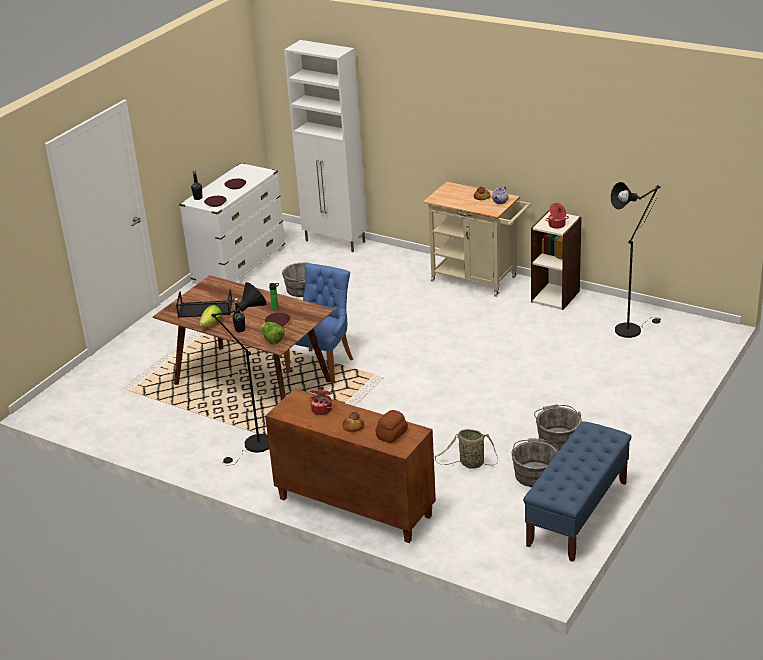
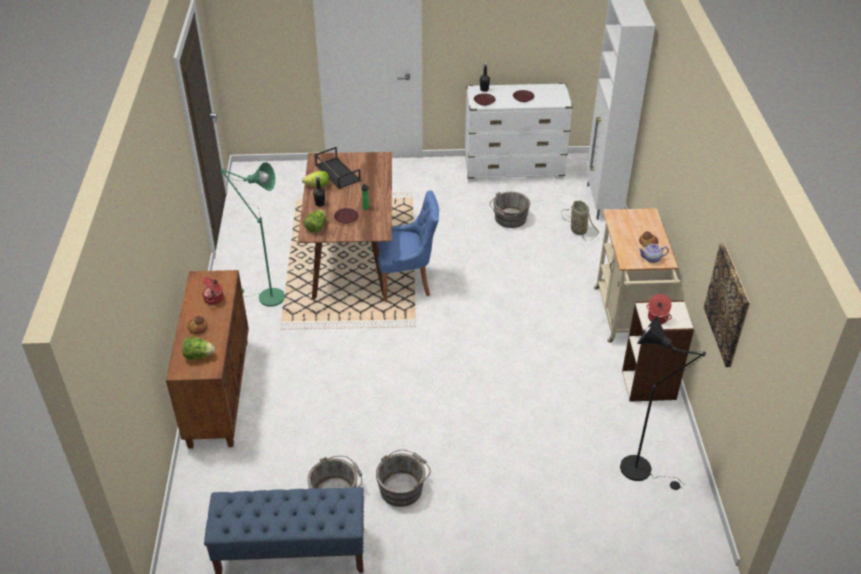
camera: 55 degrees right, 10 degrees up
(254, 447) = (266, 297): black floor lamp -> green floor lamp
(391, 434) = (199, 356): bread -> lettuce
(470, 464) = (323, 440): basket -> basket (577, 229)
(620, 165) = (728, 305): none -> picture

